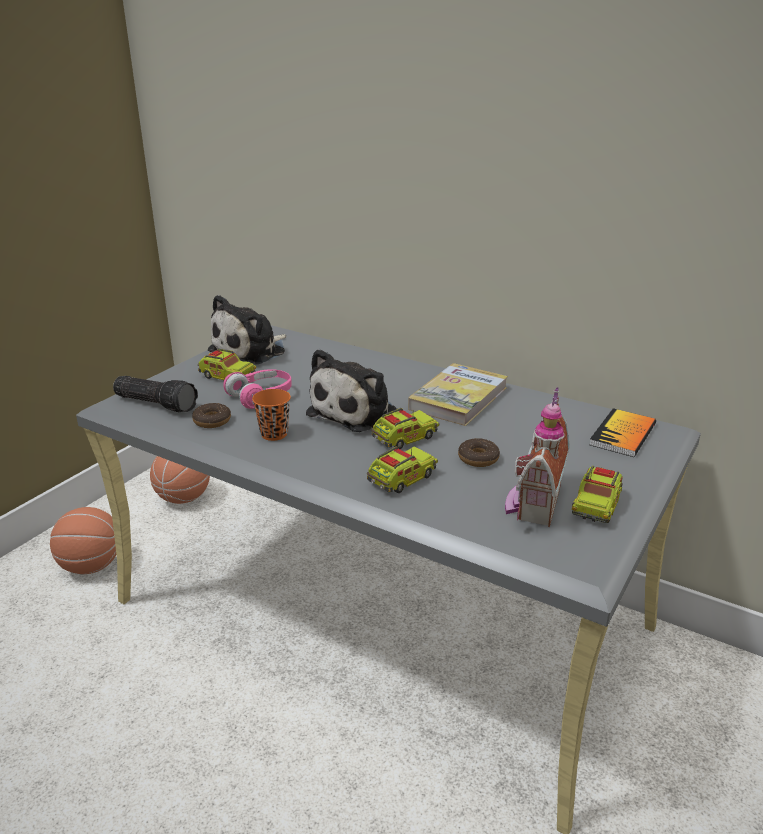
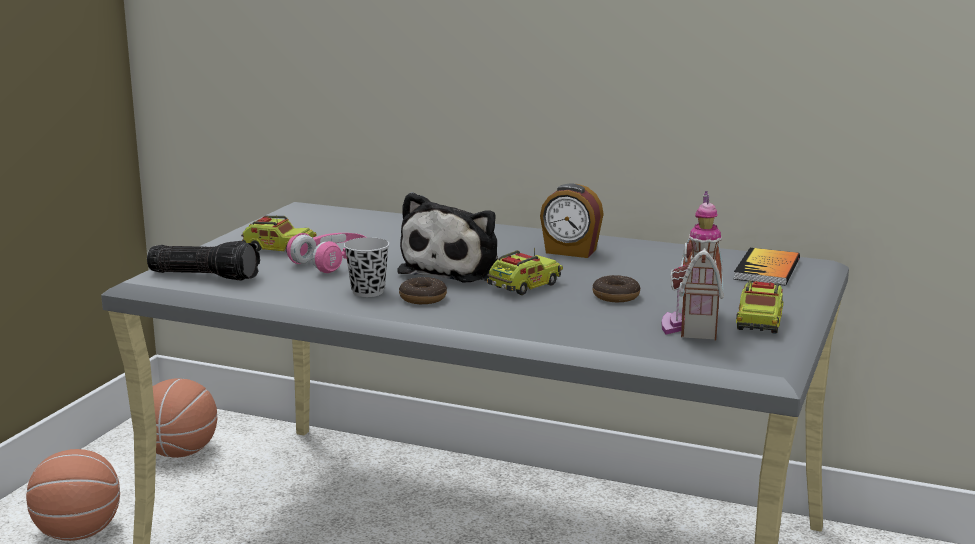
camera: 10 degrees left, 10 degrees down
(212, 421) = (285, 286): donut -> donut (423, 298)
(251, 351) = (295, 226): plush toy -> none
(274, 434) = (368, 292): orange cup -> black cup
(401, 479) = (537, 317): toy truck -> none
(458, 398) = (570, 252): book -> alarm clock

